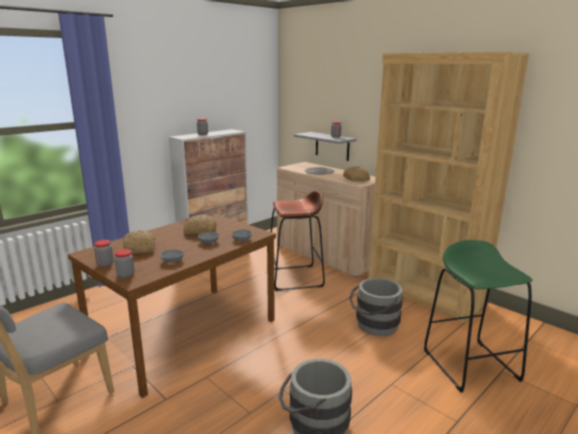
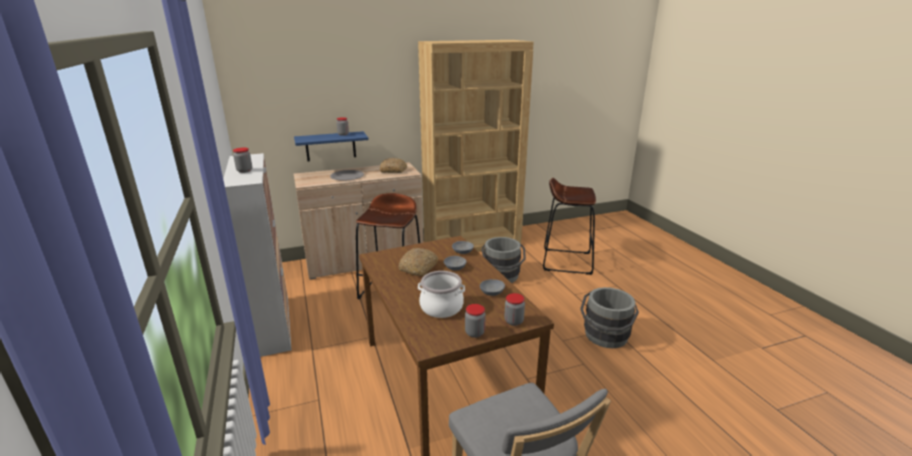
camera: 65 degrees left, 5 degrees up
(140, 248) = (441, 307): bread -> cooking pot
(332, 146) = (330, 146): grey shelf -> blue shelf
(470, 364) = (566, 261): green stool -> brown stool

